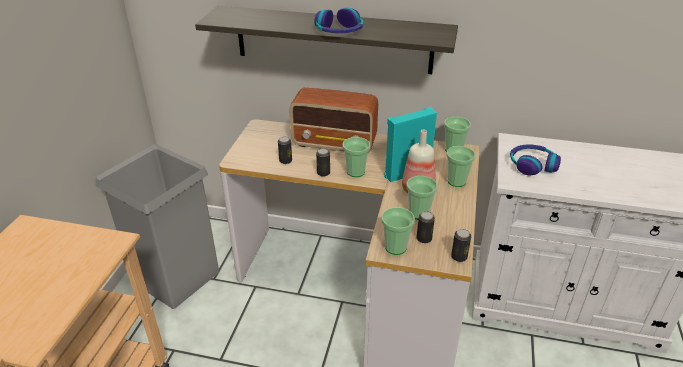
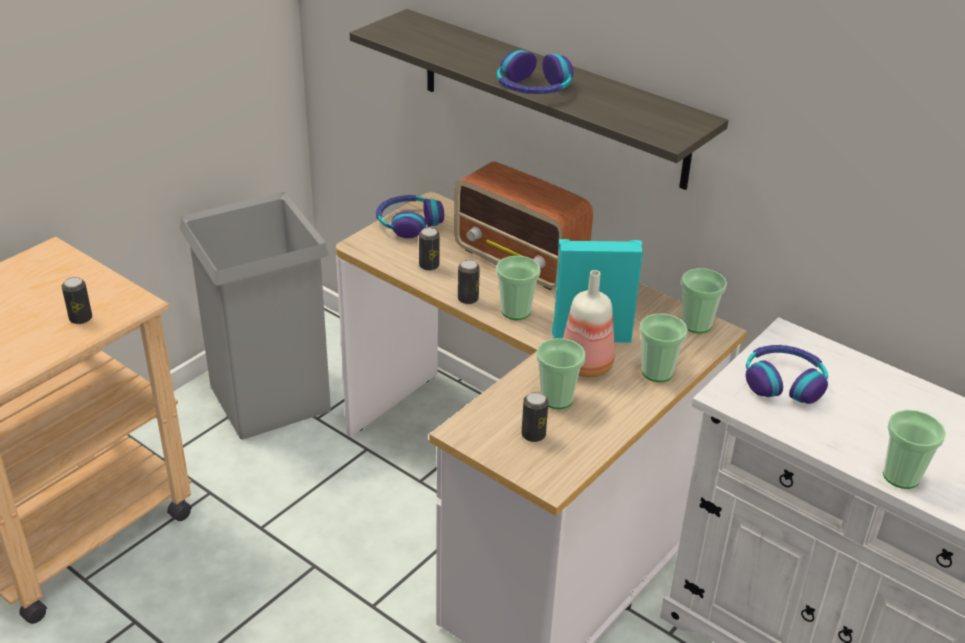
camera: 25 degrees right, 0 degrees up
(254, 140) = (408, 223): none -> headphones
(395, 247) = (483, 432): cup -> cup (901, 476)
(459, 257) = (562, 476): can -> can (81, 318)

